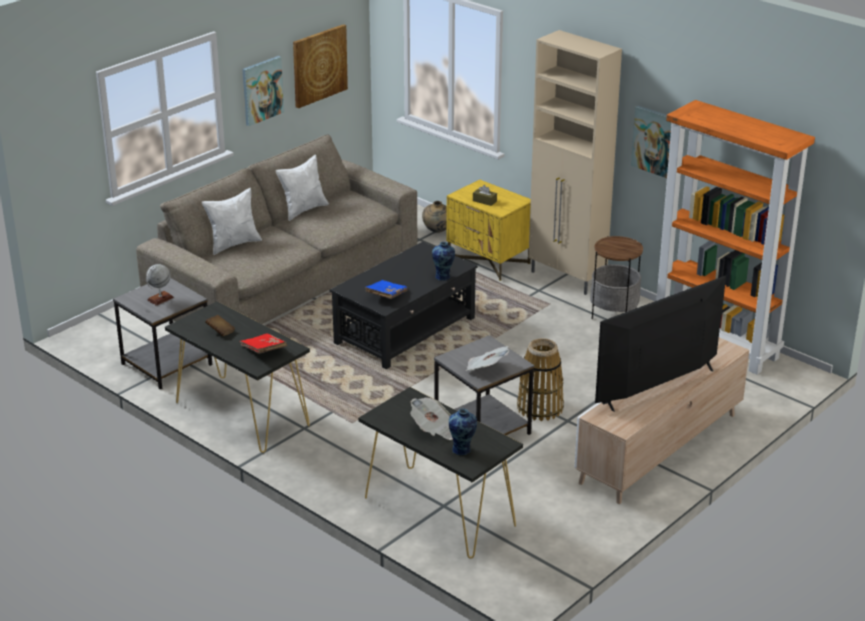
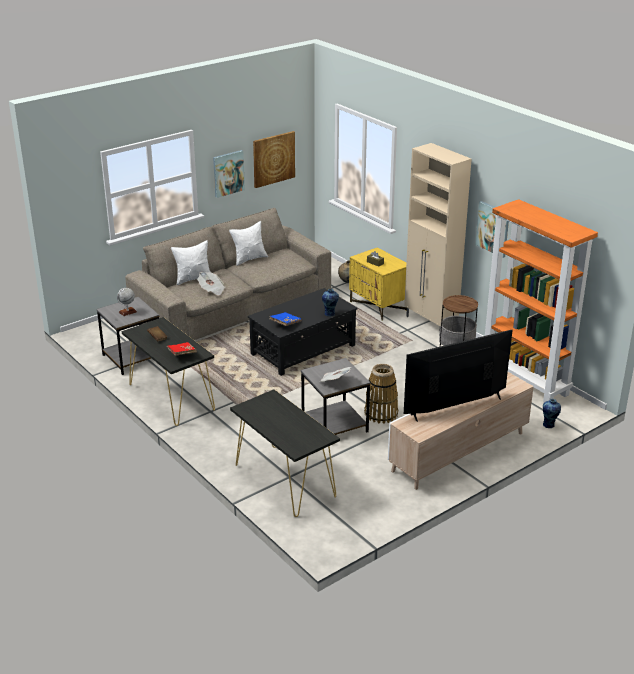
camera: 10 degrees right, 0 degrees up
(434, 429) = (280, 421): newspaper -> newspaper (212, 290)
(462, 450) = (295, 438): vase -> vase (549, 425)

